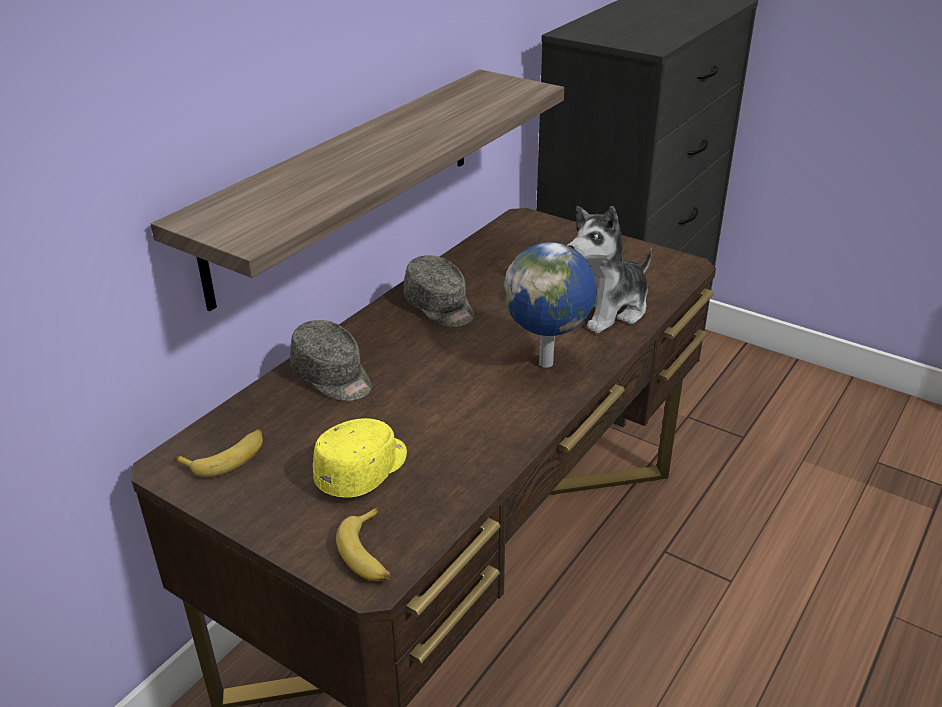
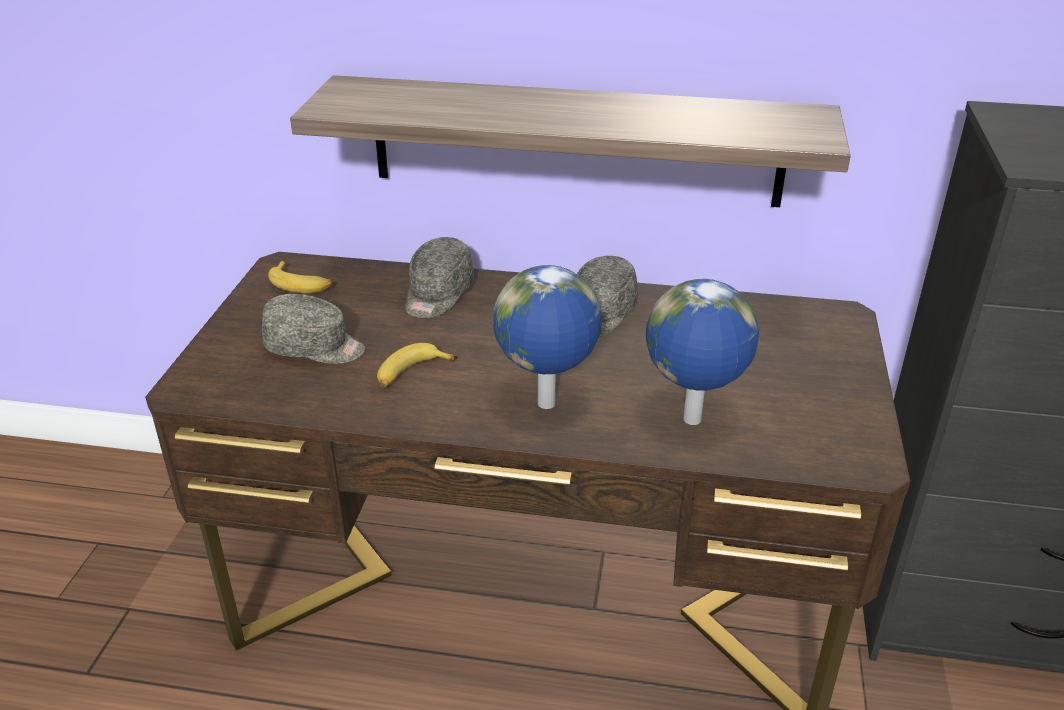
camera: 65 degrees right, 0 degrees up
(364, 470) = (315, 348): yellow cap -> grey cap
(369, 554) = (211, 381): banana -> banana (411, 373)
(607, 309) = (692, 421): plush toy -> globe

